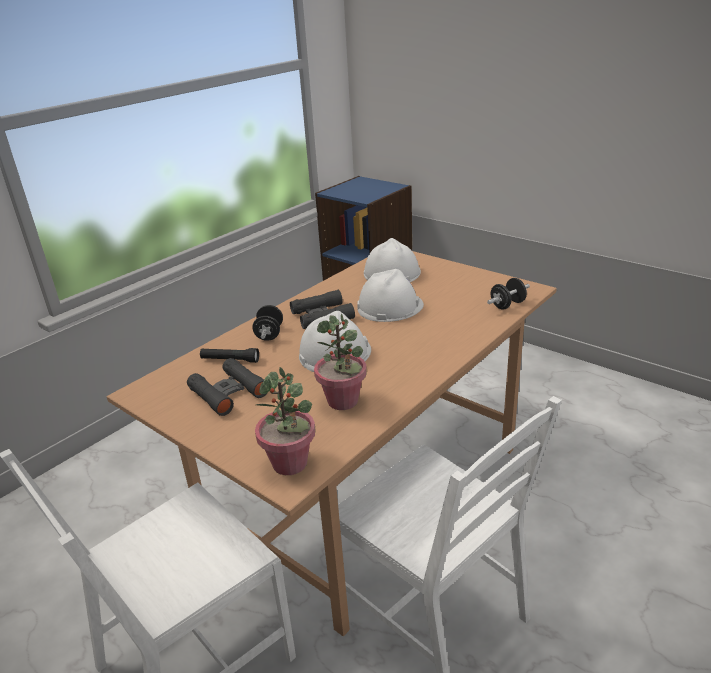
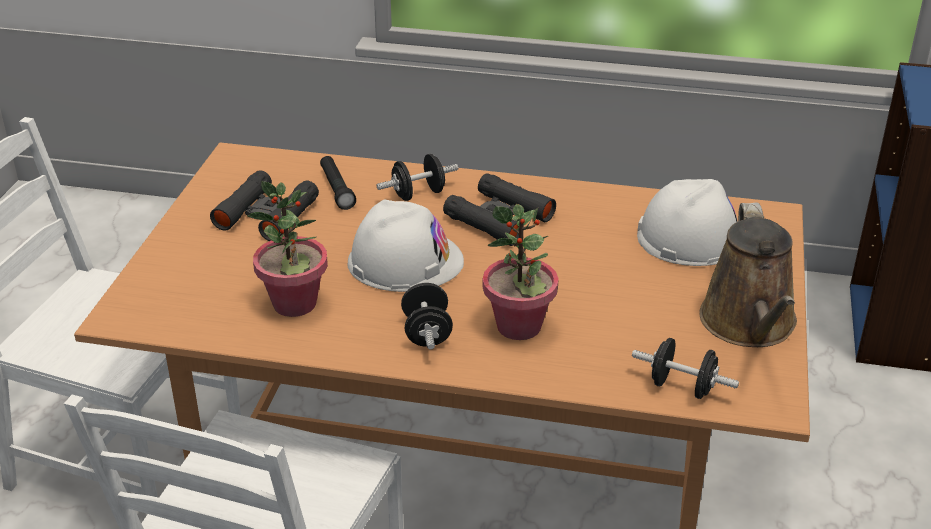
camera: 60 degrees right, 5 degrees up
(290, 463) = (152, 306): potted plant -> potted plant (519, 326)
(390, 306) = (576, 267): white hard hat -> none
(411, 361) = (427, 333): none -> black dumbbell
(472, 279) = (749, 325): none -> brown watering can

